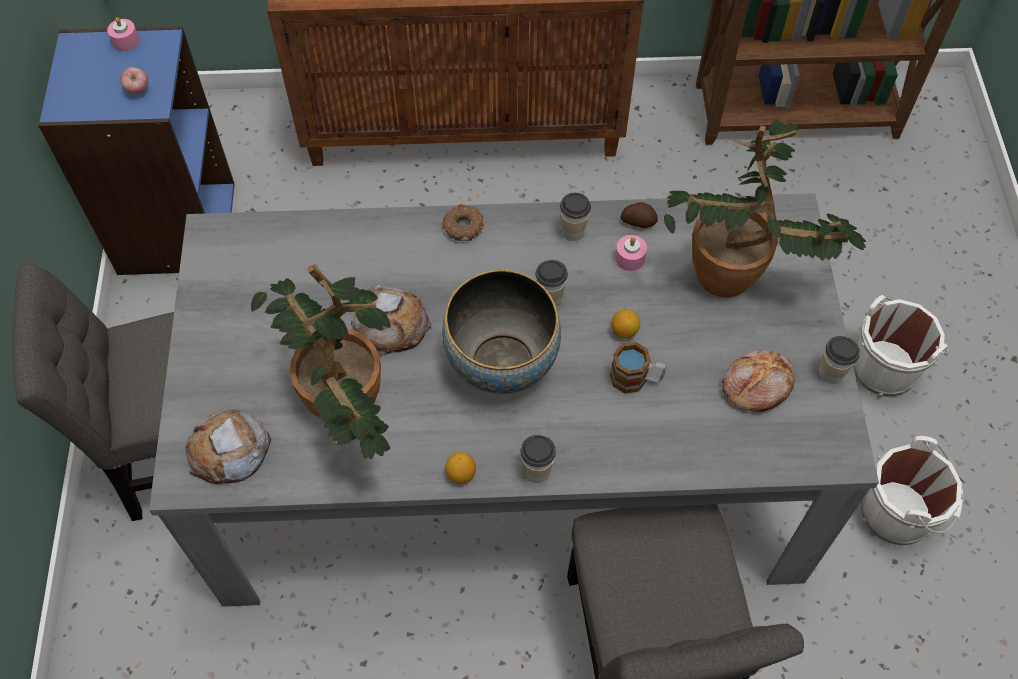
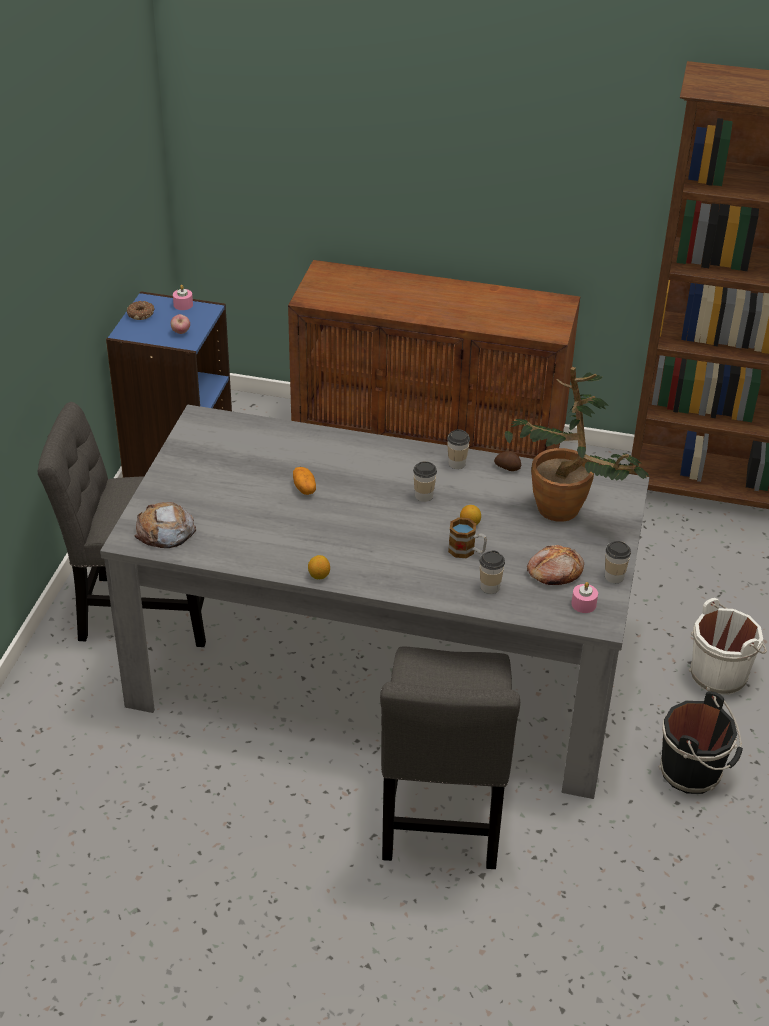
camera: 15 degrees right, 20 degrees down
(346, 416) = (252, 529): potted plant -> none
(391, 324) = (304, 488): bread -> potato
(463, 226) = (378, 446): donut -> donut (141, 314)
(502, 364) = (373, 524): bowl -> none
(537, 471) = (373, 585): cup -> cup (490, 587)
(630, 258) = (492, 486): pink candle -> pink candle (583, 604)
(899, 513) = (693, 772): white bucket -> black bucket

